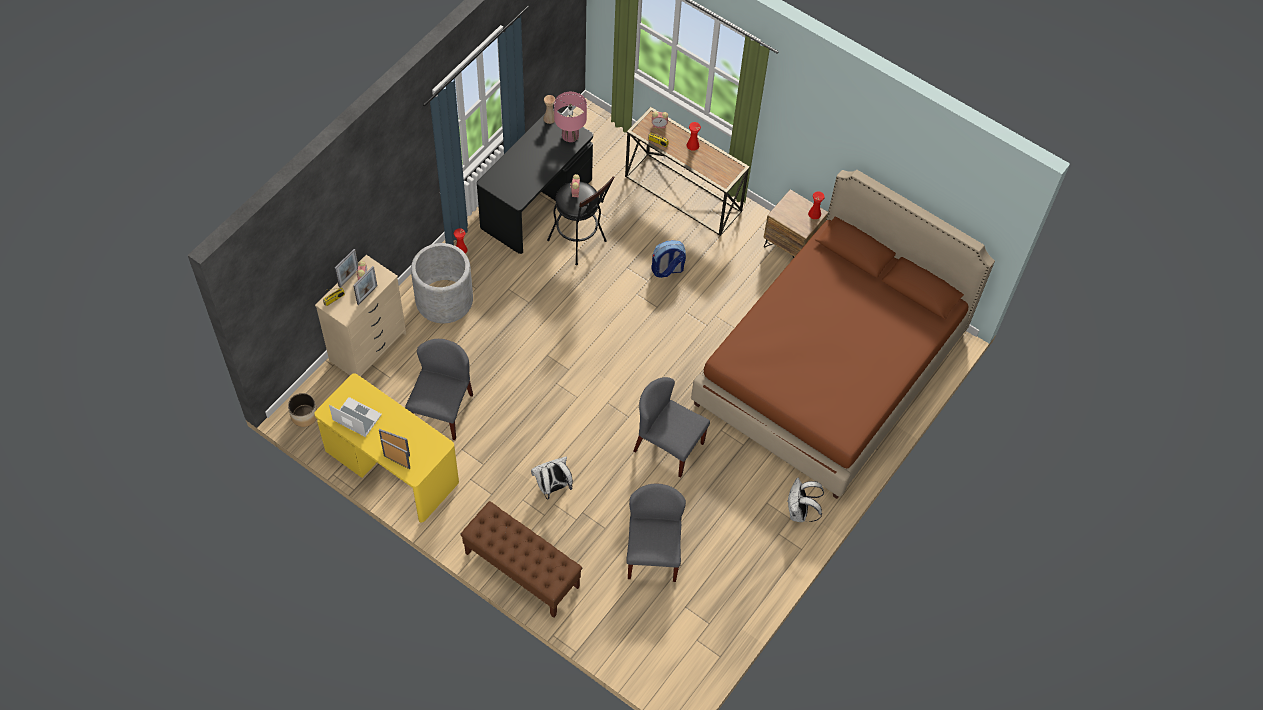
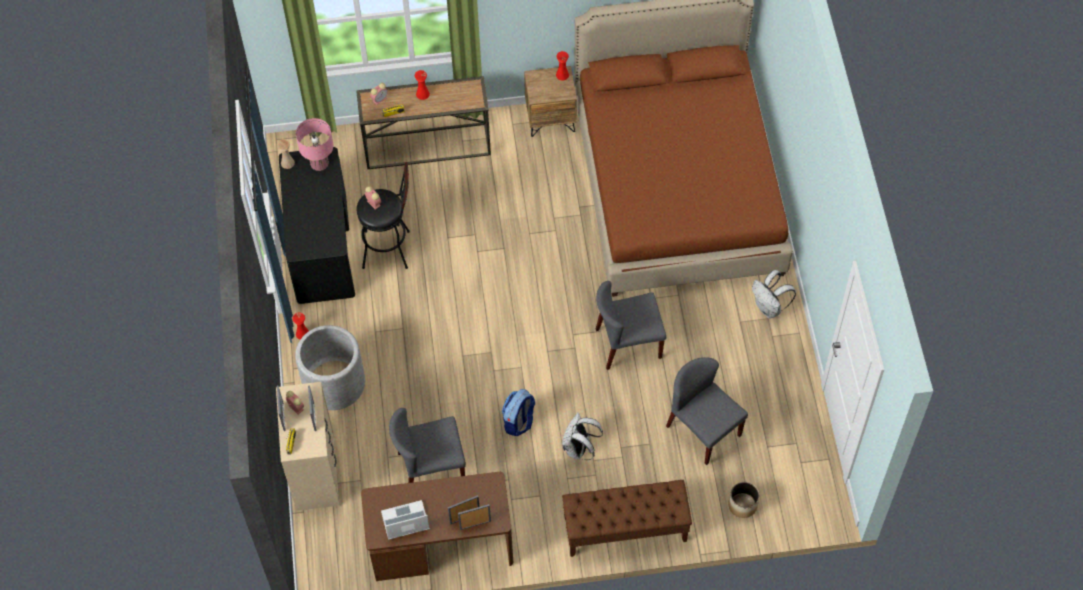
camera: 40 degrees left, 0 degrees up
(304, 415) = (325, 570): planter -> planter (742, 505)
(391, 467) = (440, 546): yellow desk -> brown desk
(442, 410) = (430, 468): grey chair -> grey chair turned 75 degrees counterclockwise
(667, 270) = (480, 213): backpack -> backpack (519, 422)

